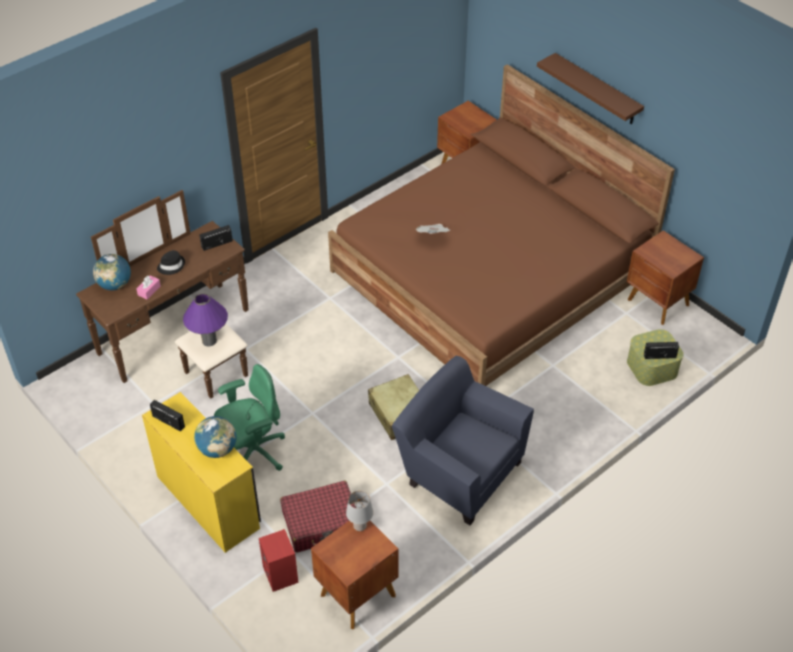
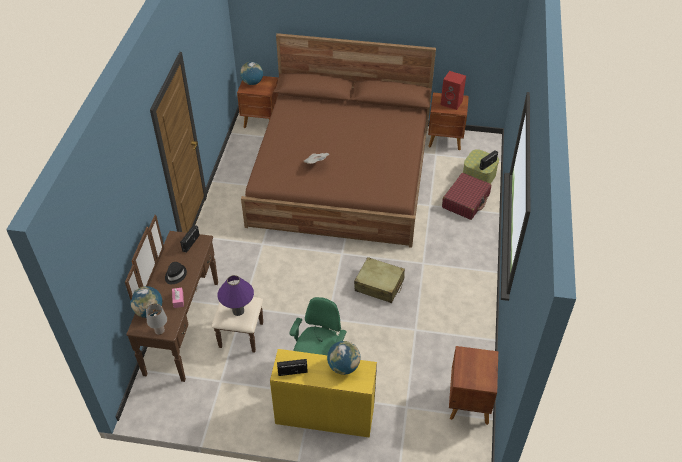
camera: 40 degrees left, 0 degrees up
(281, 575) = (416, 425): red speaker -> red speaker (452, 103)
(322, 523) = (405, 378): red suitcase -> red suitcase (466, 201)
(360, 526) = (465, 354): grey table lamp -> grey table lamp (160, 331)
(459, 471) = (446, 295): blue armchair -> none
(466, 114) = (252, 82): none -> globe
(596, 90) = (359, 20): brown shelf -> none

